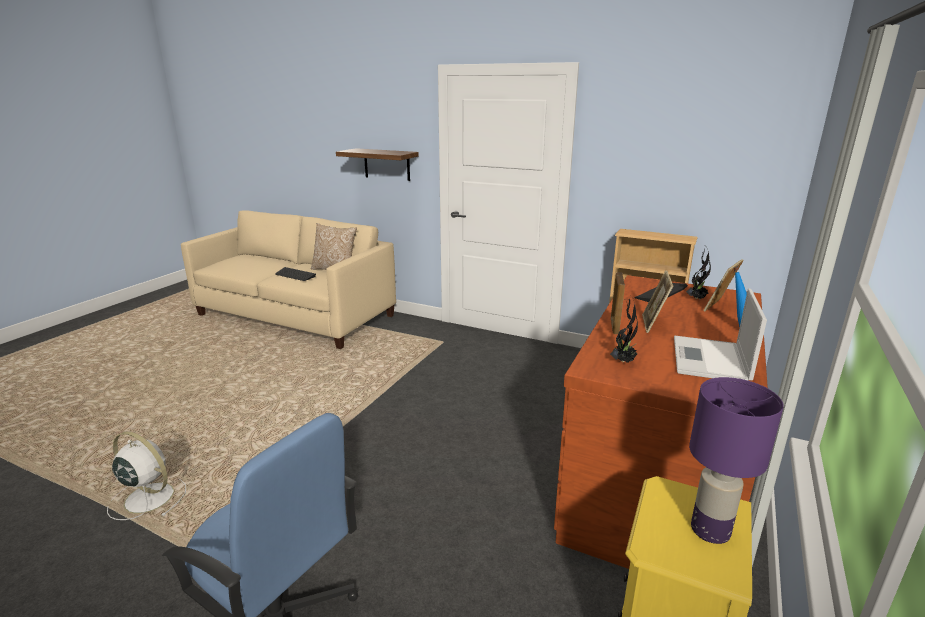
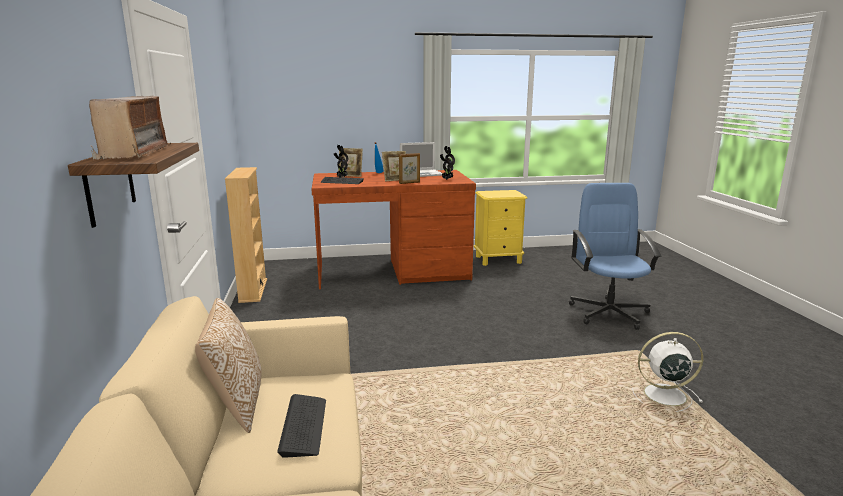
camera: 125 degrees left, 5 degrees down
(147, 497) = (662, 395): white fan -> white fan turned 105 degrees clockwise
(371, 151) = (135, 153): none -> radio
(710, 529) = (498, 192): purple table lamp -> none

